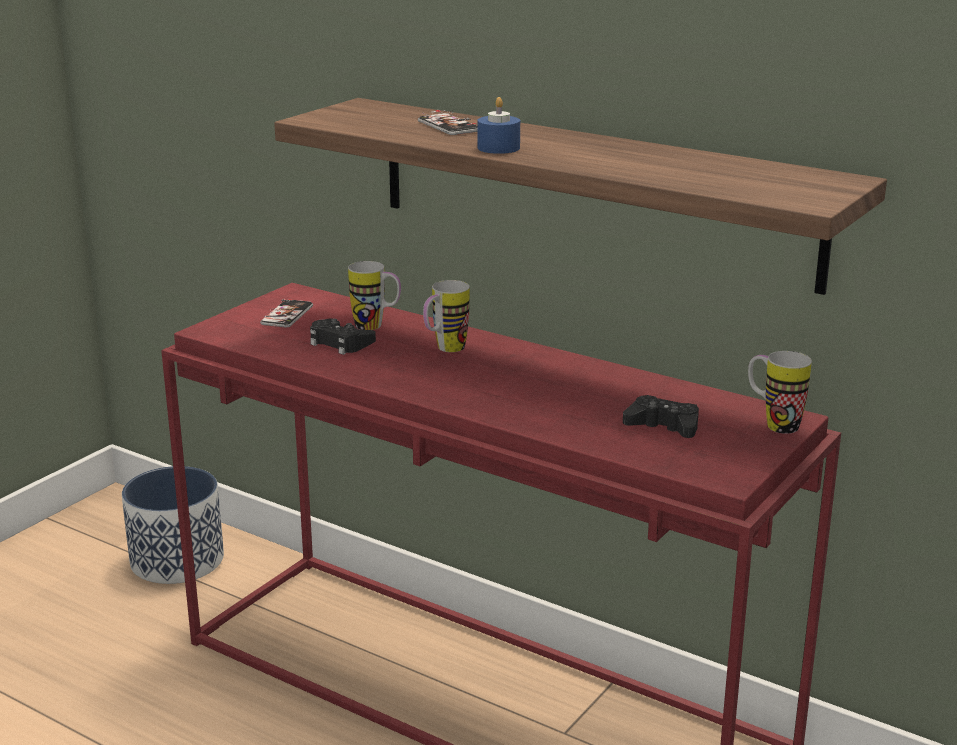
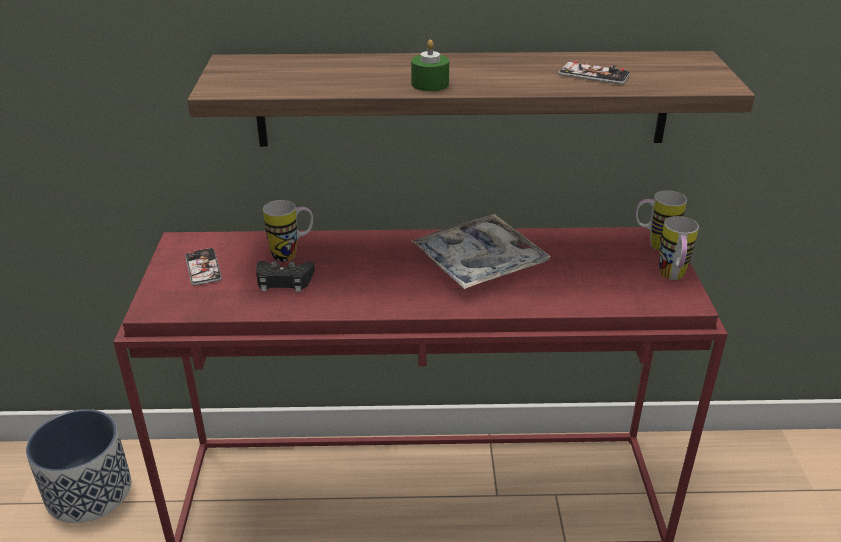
camera: 35 degrees left, 10 degrees up
(444, 350) = (372, 258): mug -> mug (672, 278)
(448, 126) = (348, 70): phone -> phone (594, 75)
(498, 148) = (430, 84): blue candle -> green candle
(547, 382) = (479, 262): none -> tray
(663, 426) = (598, 272): black game controller -> none

